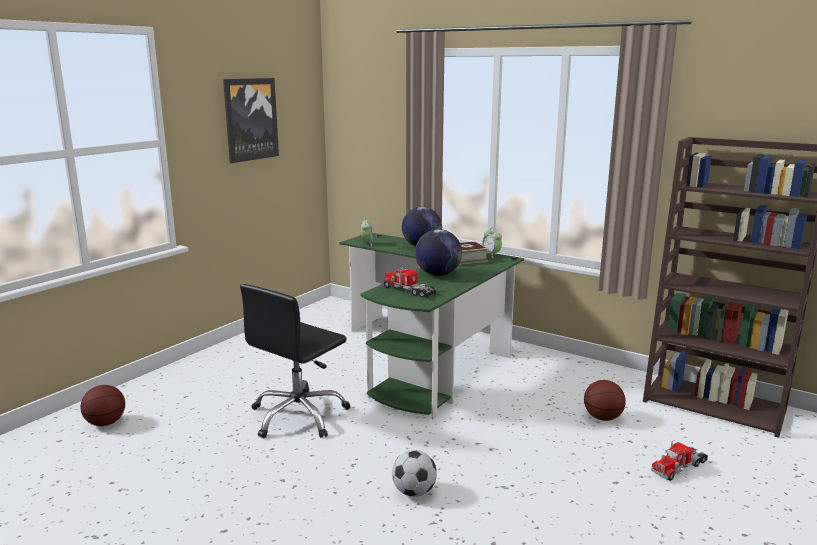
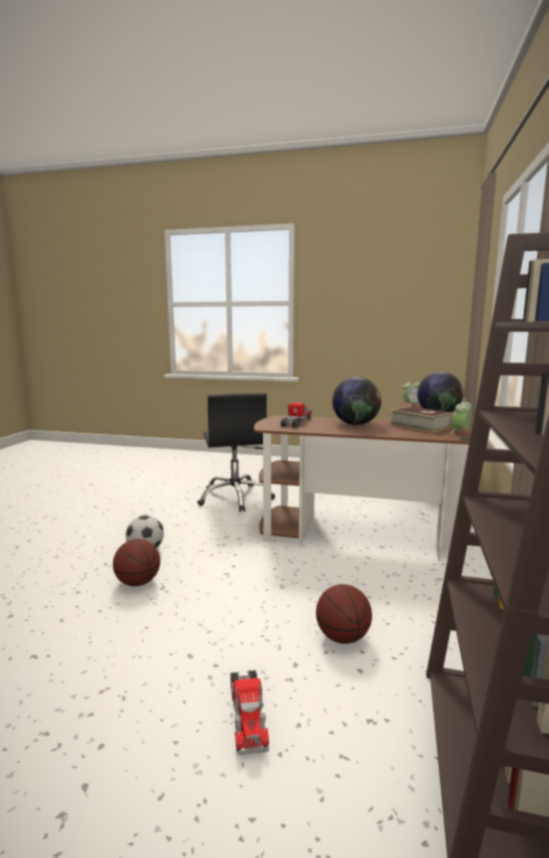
camera: 70 degrees right, 5 degrees down
(106, 423) = (197, 461): basketball -> basketball (138, 583)
(250, 119) = (375, 291): picture -> none
(299, 416) = (235, 497): black office chair -> black office chair turned 120 degrees counterclockwise
(429, 358) = (382, 522): green desk -> brown desk
(679, 467) = (247, 714): toy truck -> toy truck turned 135 degrees counterclockwise

